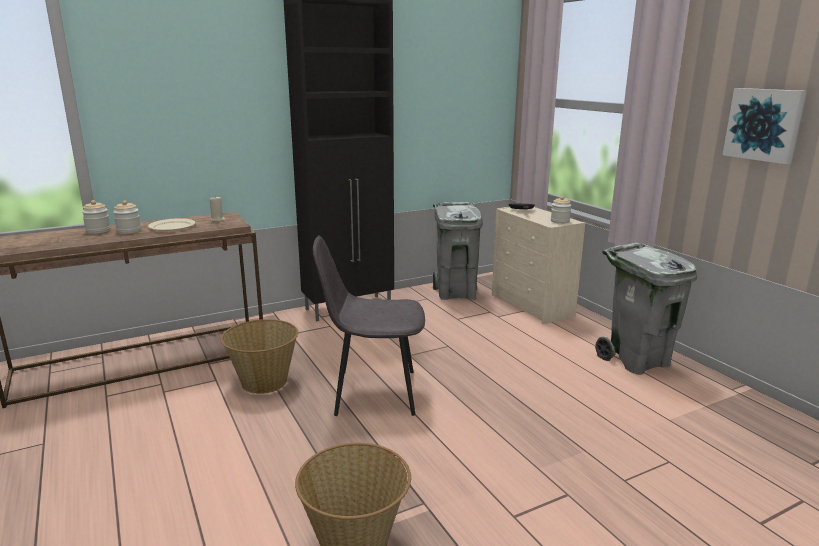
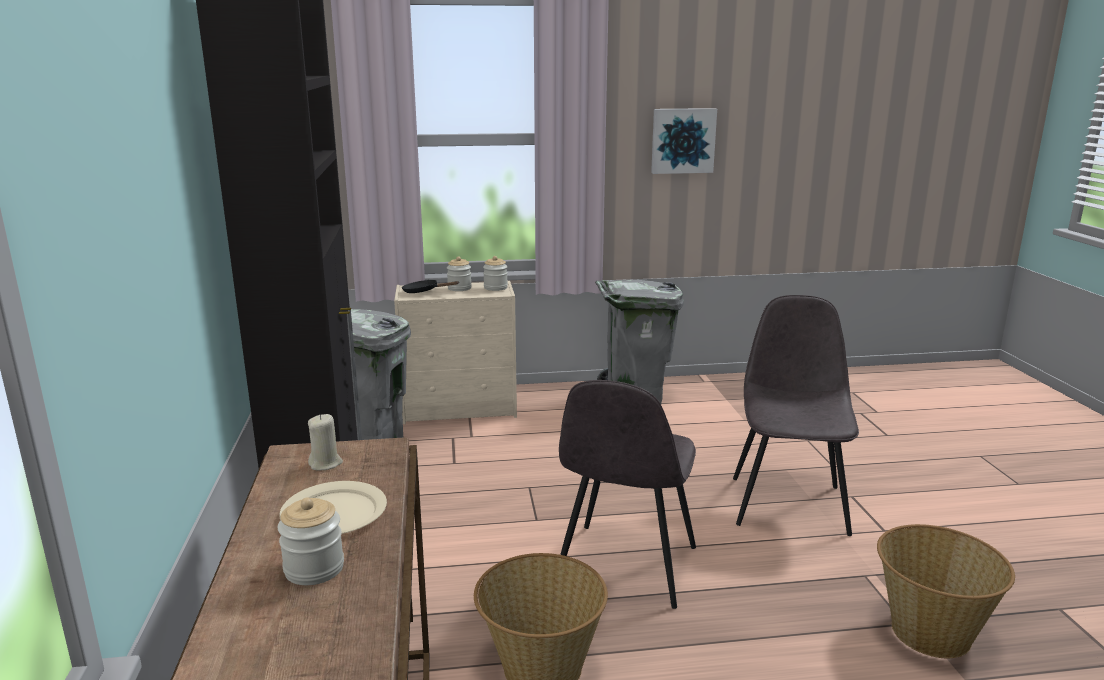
camera: 70 degrees left, 0 degrees up
(98, 231) = (262, 617): jar -> jar (459, 288)
(518, 455) = (788, 503): none -> grey chair

